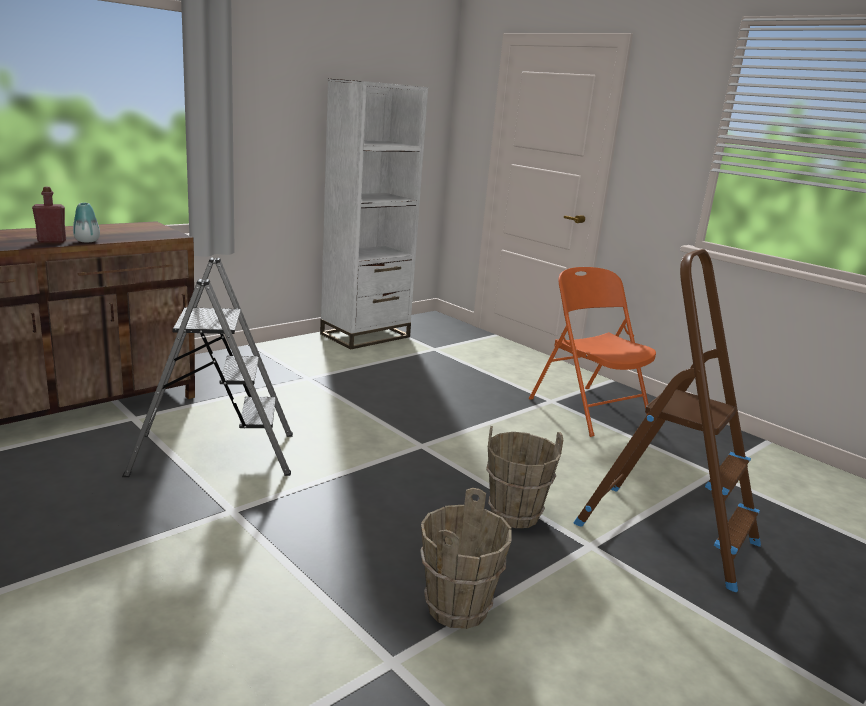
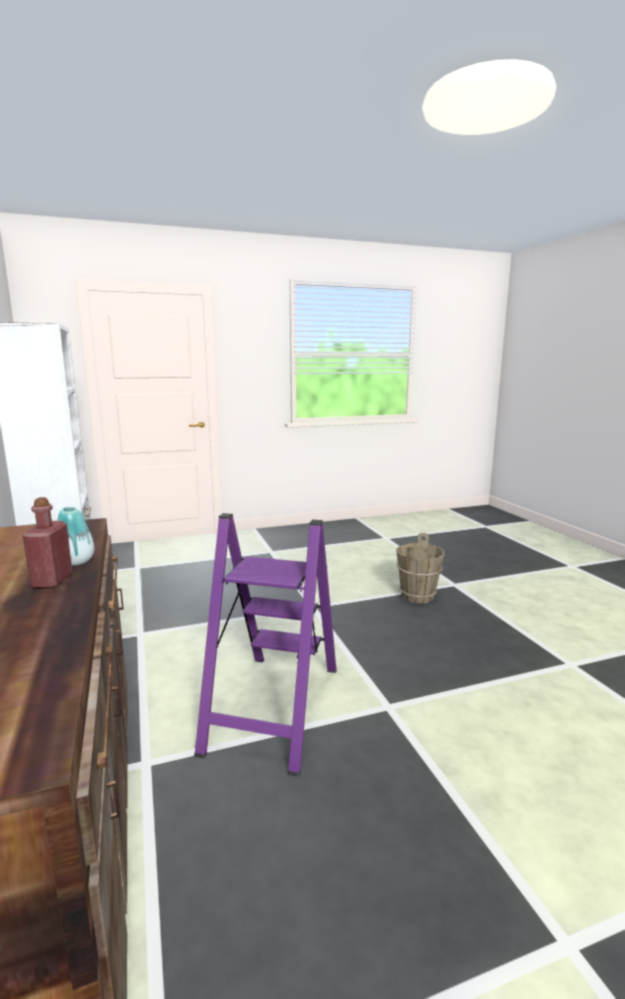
camera: 65 degrees left, 5 degrees down
(211, 453) = (273, 709): grey step ladder -> purple step ladder
(458, 608) = (516, 634): brown bucket -> none
(589, 410) = (293, 545): orange chair -> none
(668, 535) = (445, 564): brown step ladder -> none

